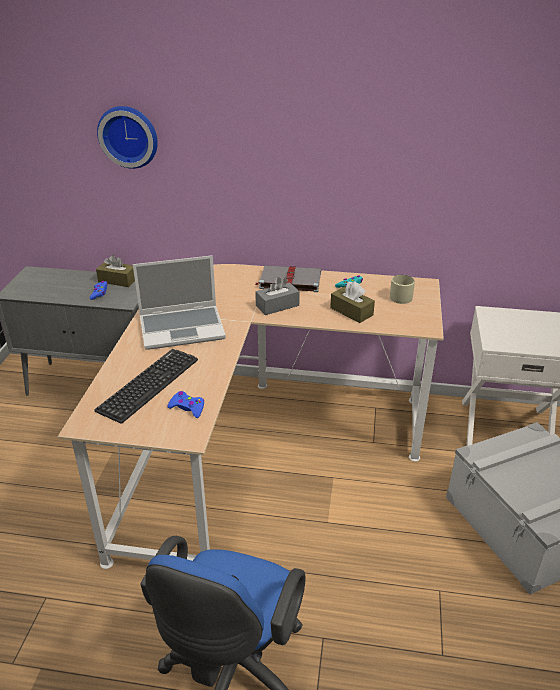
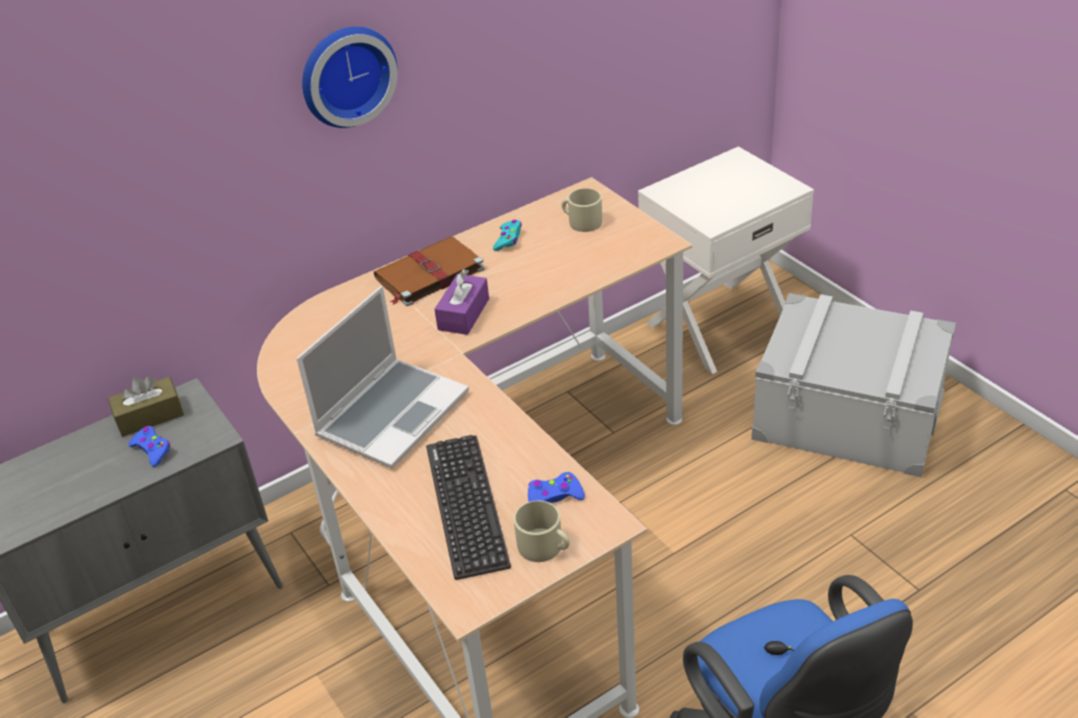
camera: 40 degrees left, 5 degrees up
(129, 136) = (100, 167): wall clock -> wall clock (346, 74)
(149, 426) = (545, 547): none -> beige mug
(277, 306) = (463, 314): grey tissue box -> purple tissue box
(289, 280) = (428, 274): grey book -> brown book
(351, 311) = (558, 270): brown tissue box -> none

